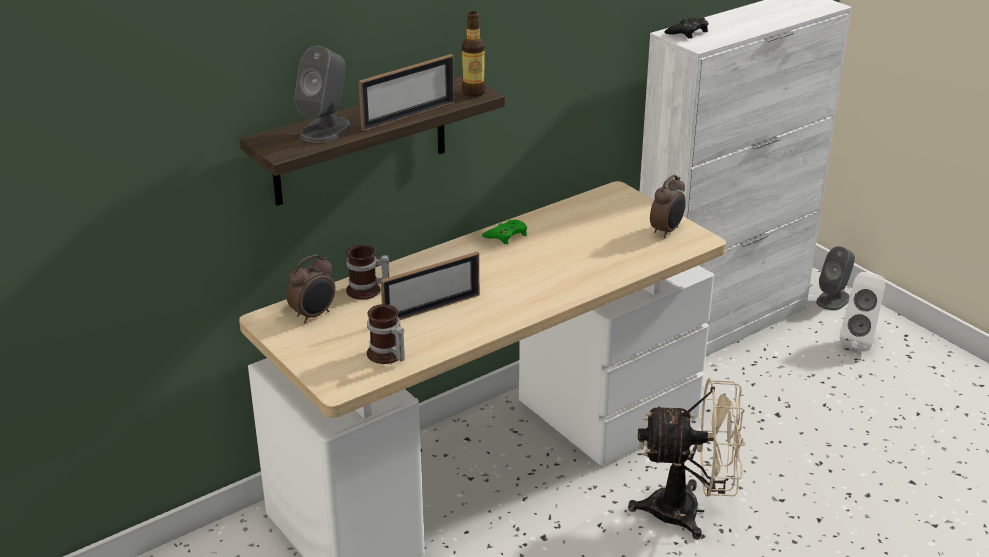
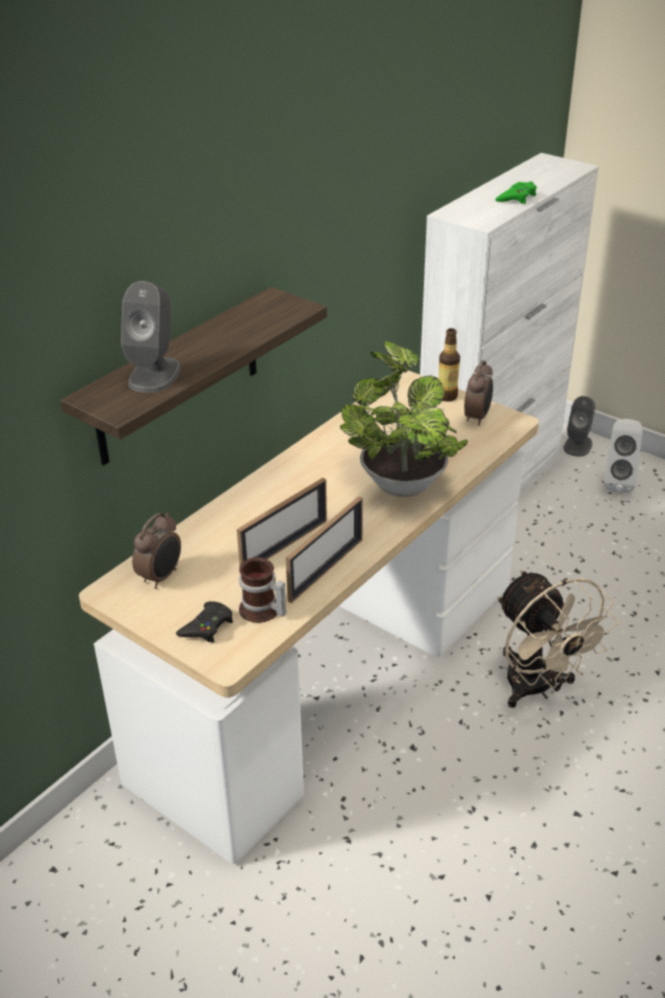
camera: 15 degrees left, 5 degrees up
(367, 291) = (206, 537): mug -> none
(409, 116) = (238, 344): picture frame -> picture frame (326, 569)
(473, 92) = (292, 306): bottle -> bottle (447, 396)
(506, 235) = (322, 448): green game controller -> green game controller (516, 198)
(564, 273) = (400, 481): none -> potted plant
(687, 32) = (463, 210): black game controller -> black game controller (207, 626)
(688, 511) = (538, 689): beige fan -> beige fan turned 75 degrees clockwise

